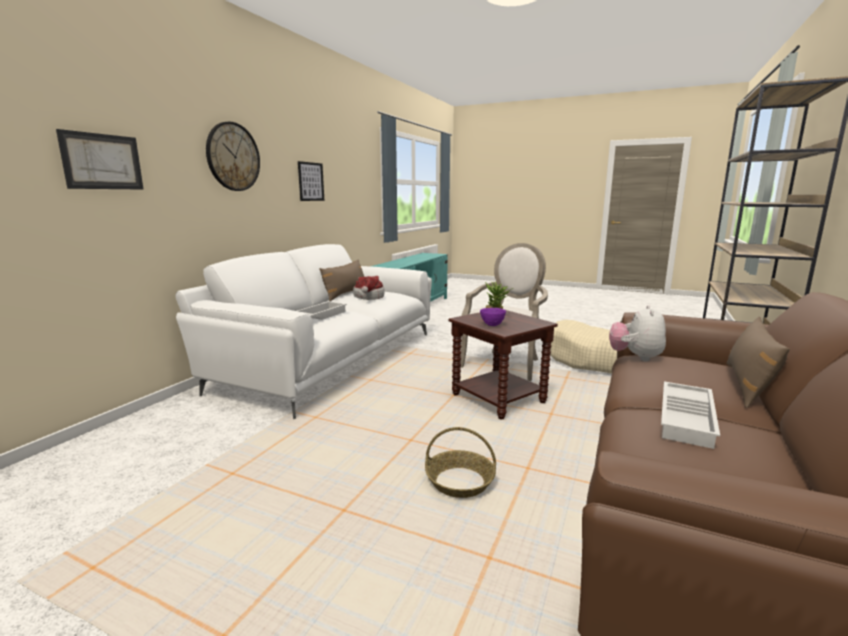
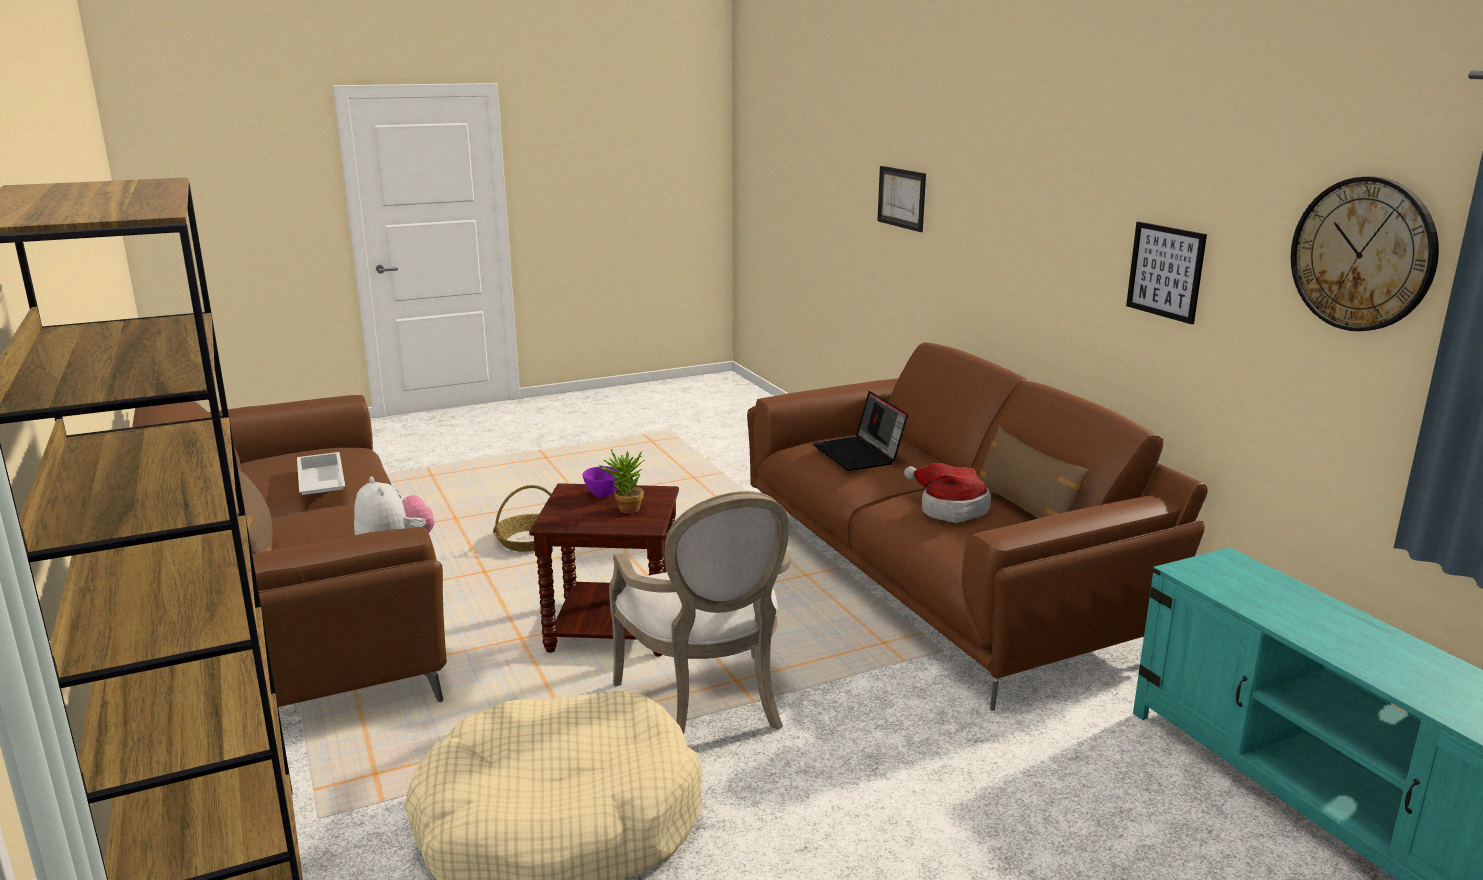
camera: 130 degrees right, 5 degrees up
(233, 157) = (1020, 202): wall clock -> wall clock (1363, 254)
(318, 316) = (859, 455): white tray -> laptop
(329, 359) = (940, 575): white sofa -> brown sofa

